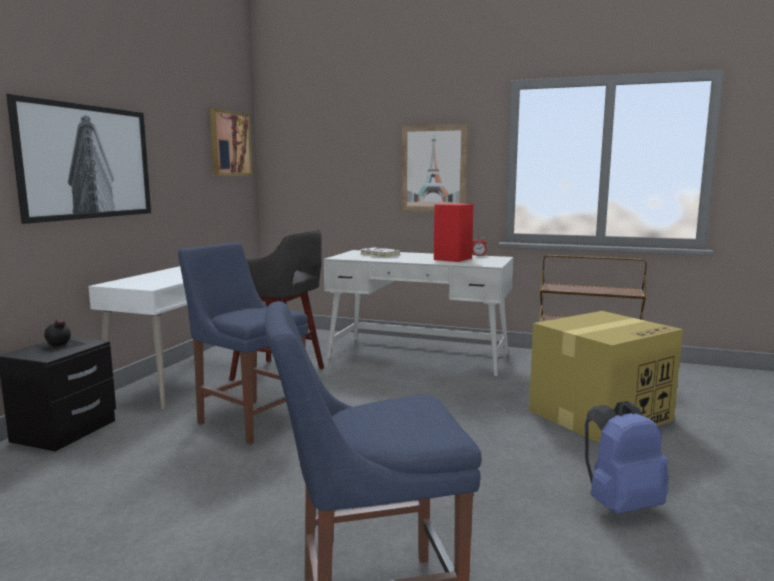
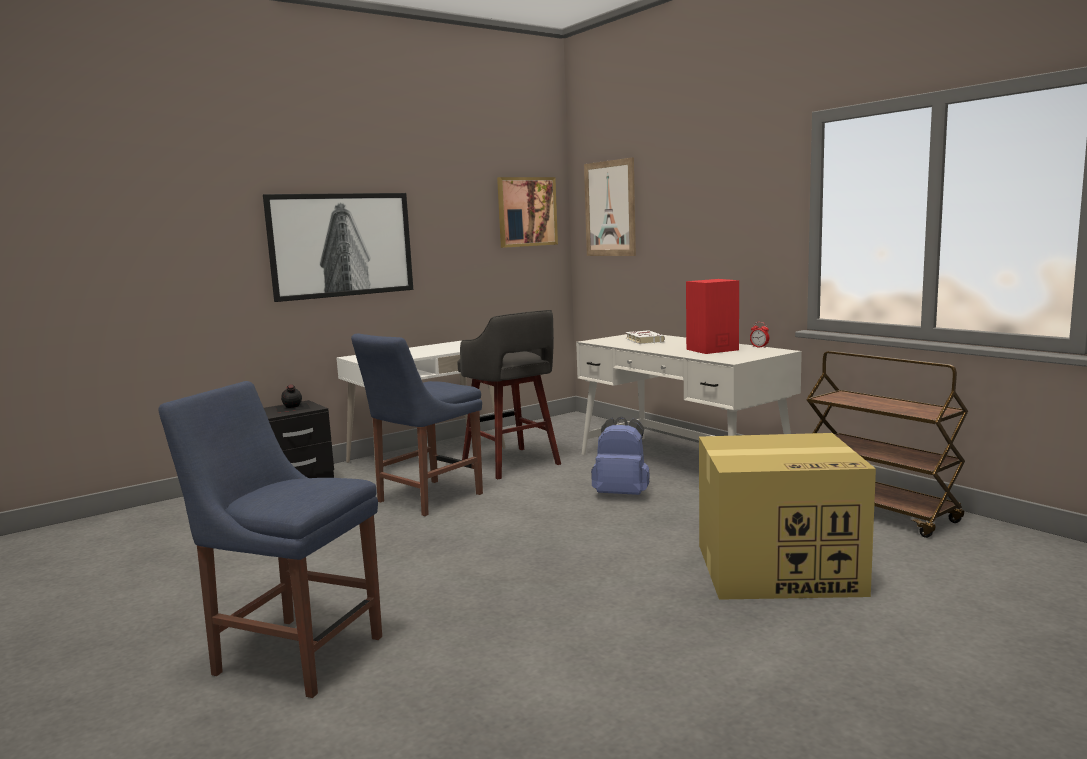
camera: 35 degrees right, 0 degrees up
(249, 419) = (425, 499): blue chair -> blue chair turned 120 degrees counterclockwise
(433, 169) = (729, 233): picture -> picture (610, 208)
(620, 505) = (621, 654): blue backpack -> blue backpack (622, 494)

